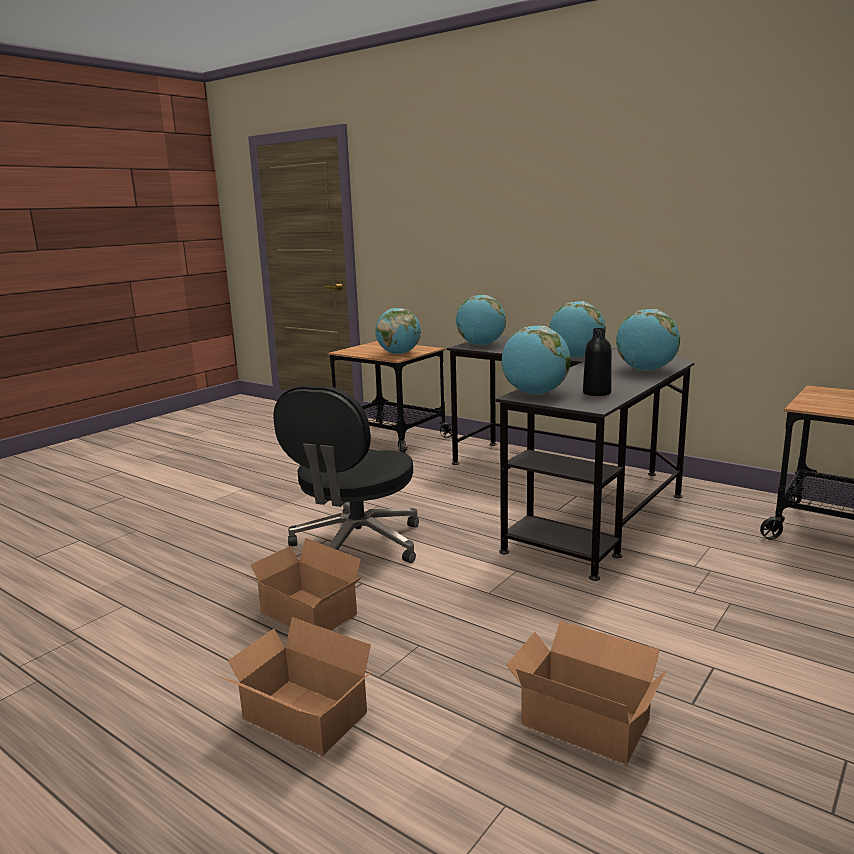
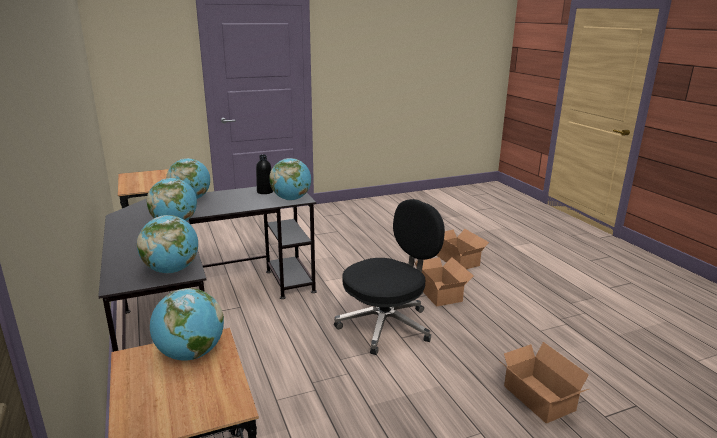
camera: 150 degrees left, 5 degrees up
(584, 718) = (372, 237): cardboard box -> cardboard box (538, 400)

